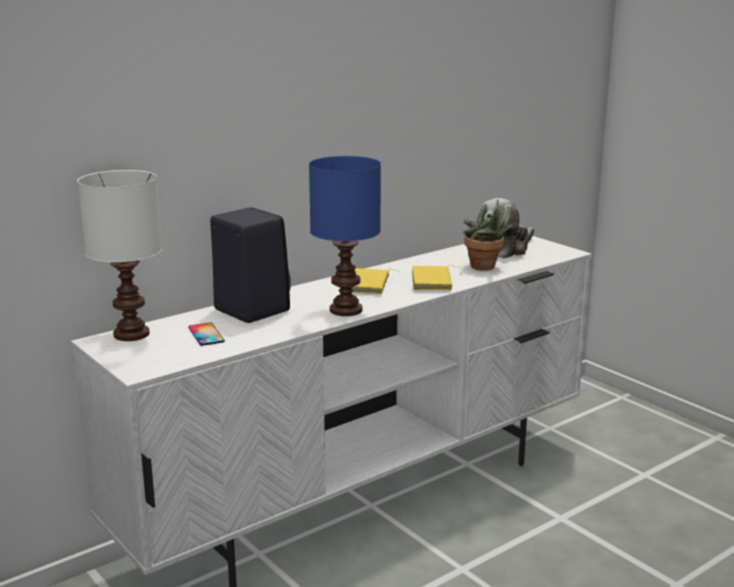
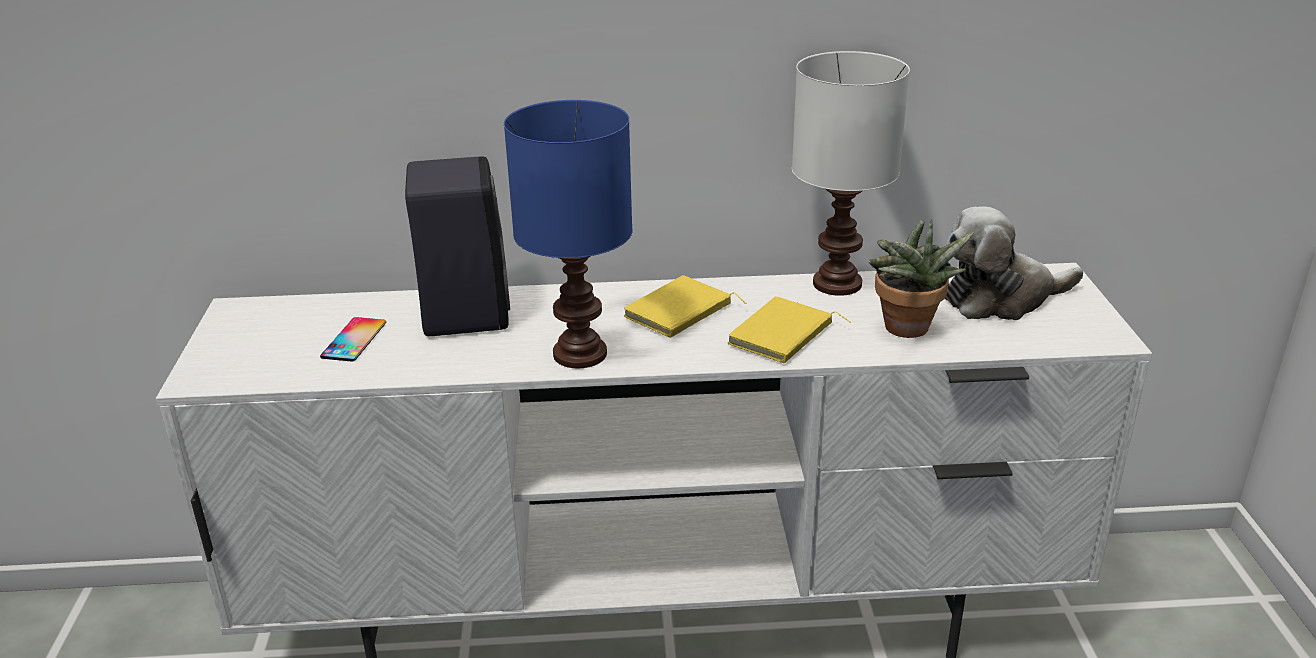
camera: 35 degrees right, 10 degrees up
(131, 334) = (282, 309): white table lamp -> white table lamp (837, 283)

